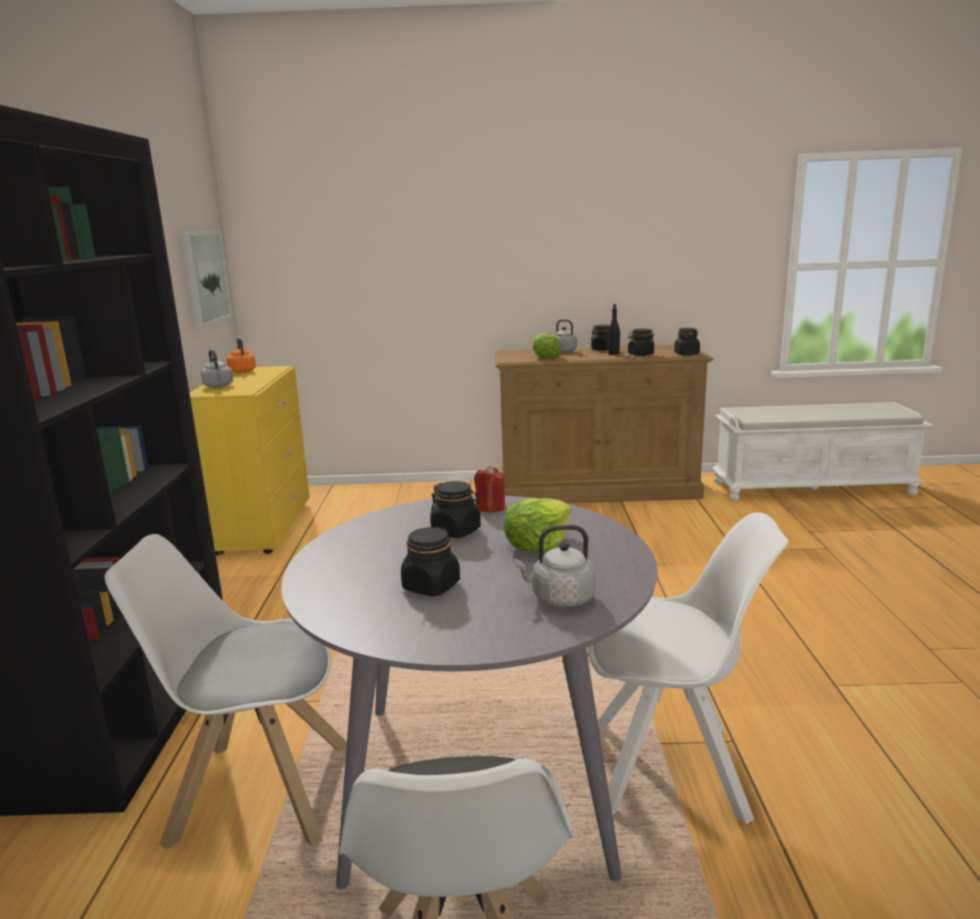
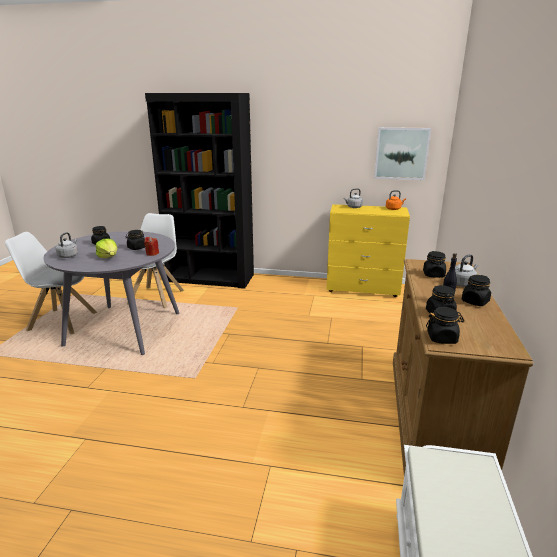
camera: 100 degrees right, 5 degrees up
(545, 356) = (433, 275): lettuce -> black jar
(670, 770) = (90, 367): white chair -> none

